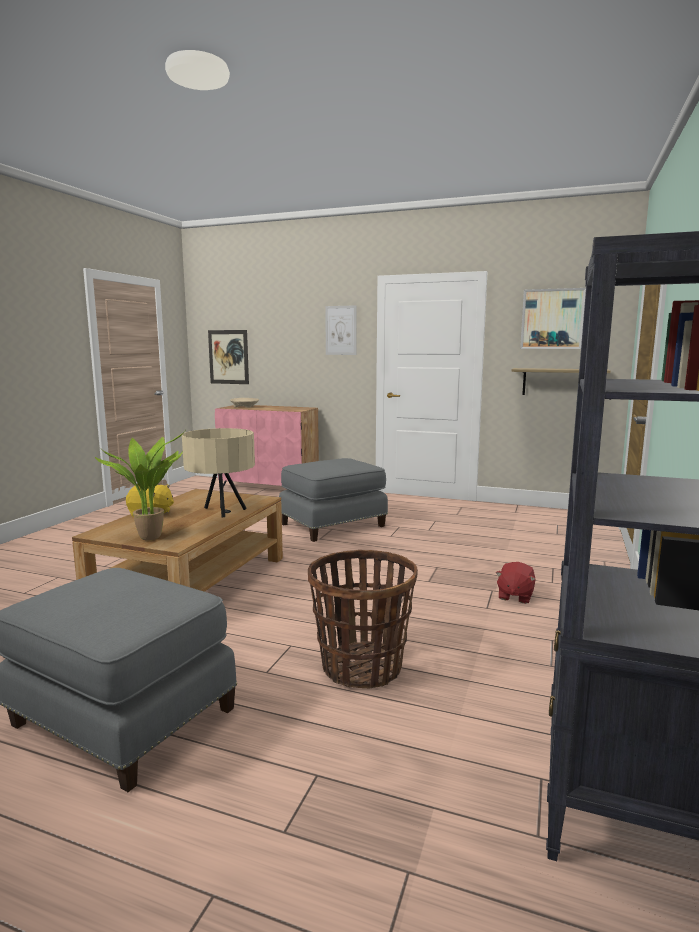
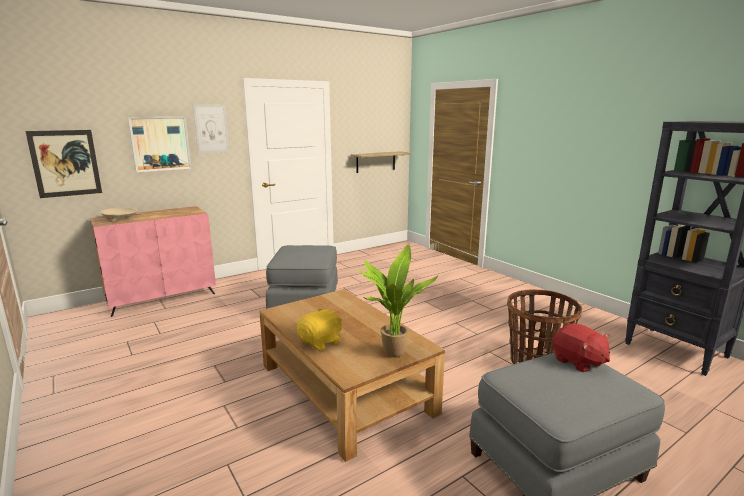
camera: 55 degrees left, 5 degrees up
(221, 511) = (353, 314): beige table lamp -> none
(514, 596) = (484, 298): red plush toy -> red plush toy (578, 362)
(552, 319) = (370, 118): picture -> picture (160, 143)

